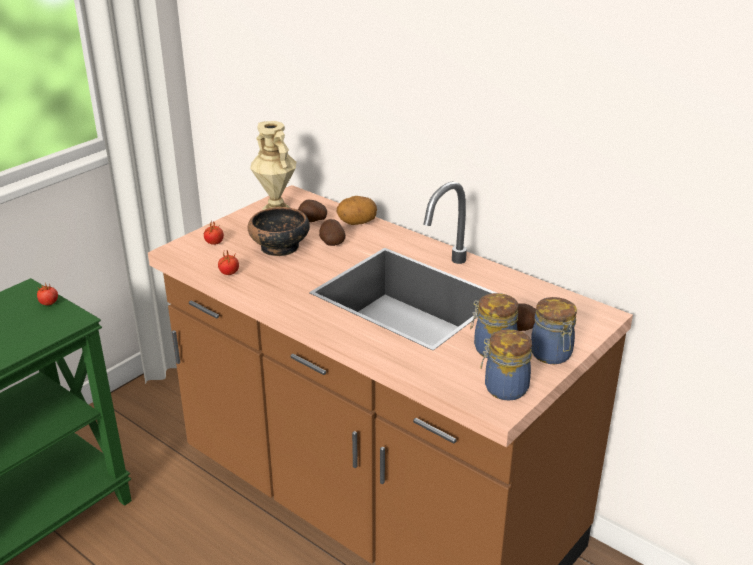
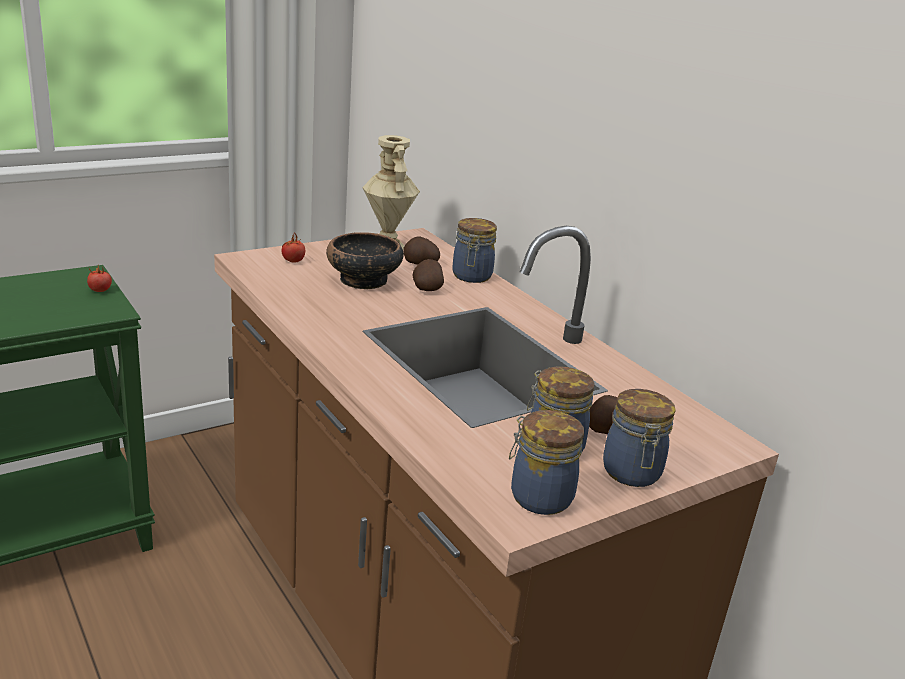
camera: 15 degrees right, 5 degrees down
(229, 273) = (285, 292): tomato -> none
(357, 223) = (471, 277): potato -> jar

